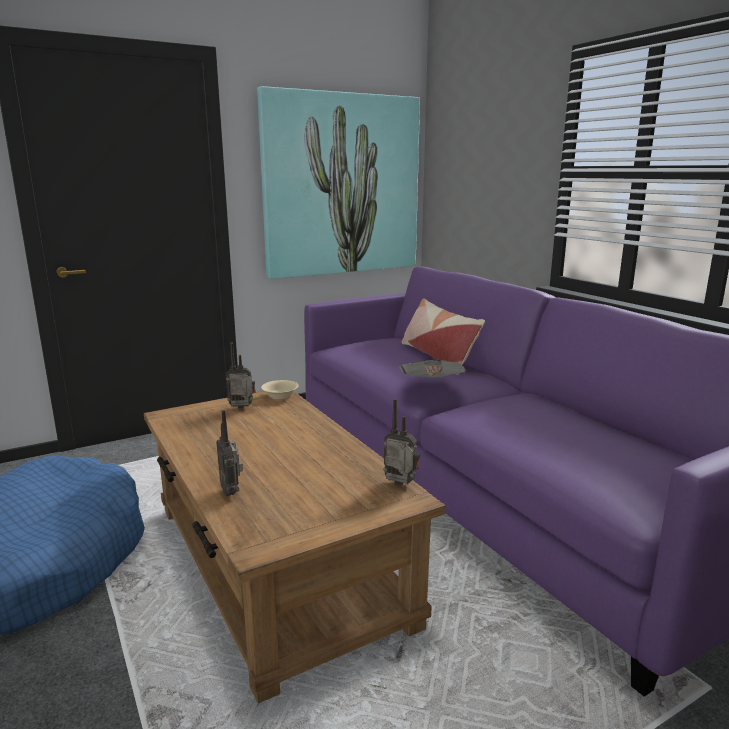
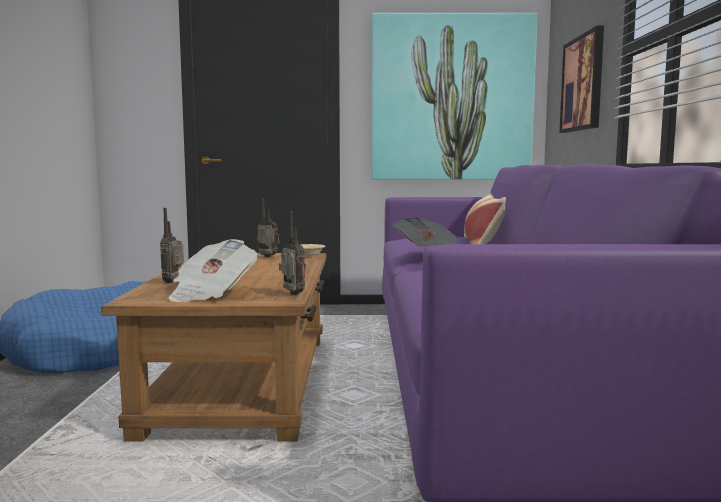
camera: 30 degrees right, 10 degrees down
(319, 507) = (211, 294): none -> newspaper
(492, 186) = (583, 83): none -> picture

